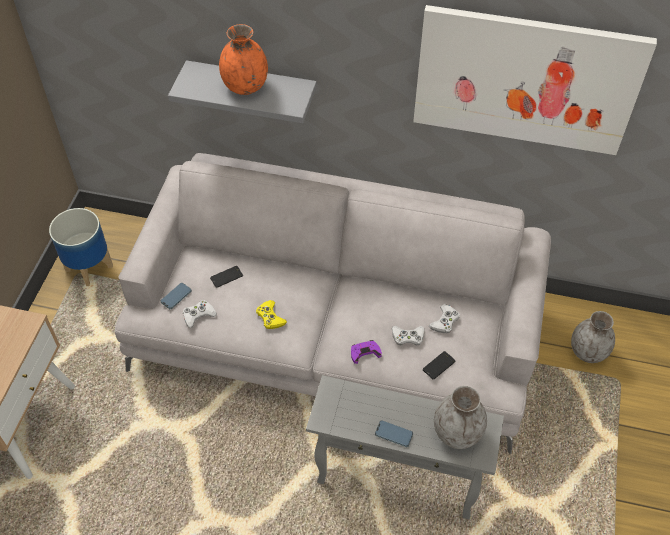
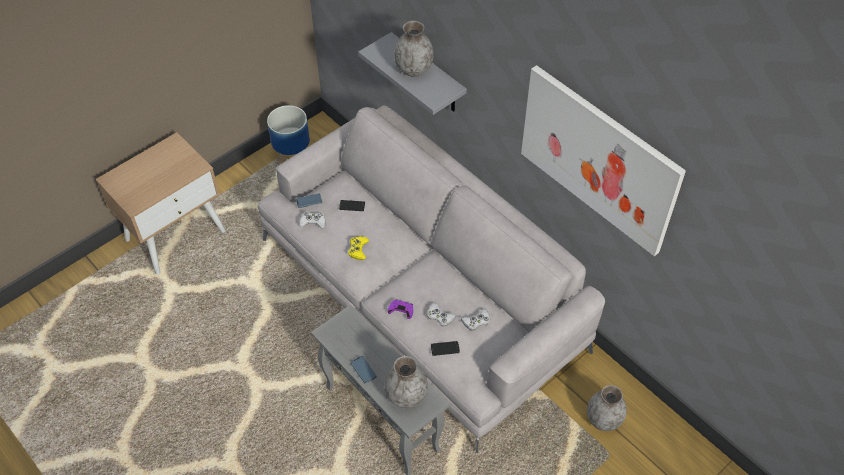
camera: 35 degrees right, 0 degrees up
(245, 87) = (413, 69): orange vase -> grey vase

